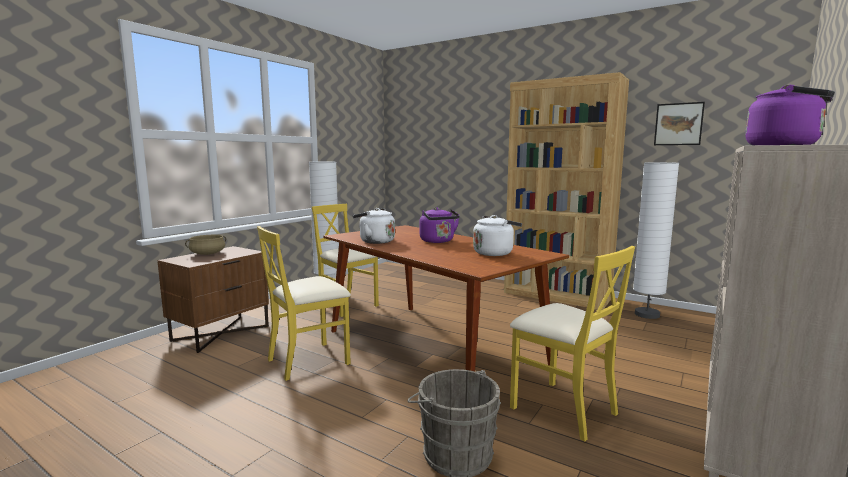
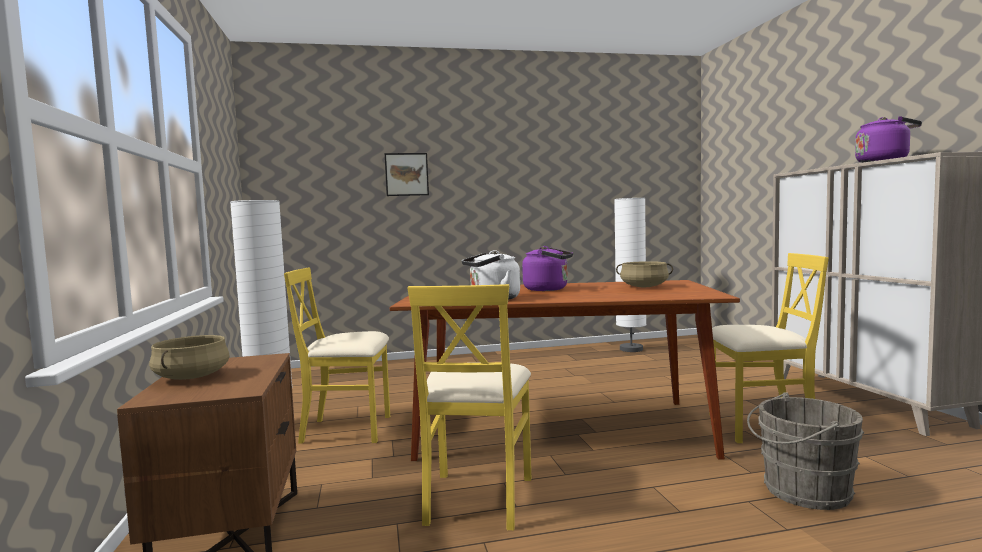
camera: 45 degrees left, 5 degrees down
(494, 253) = (644, 287): white kettle -> beige cooking pot
(557, 295) = (537, 354): brown bookcase -> none
(678, 124) = (618, 164): picture -> picture (406, 174)

